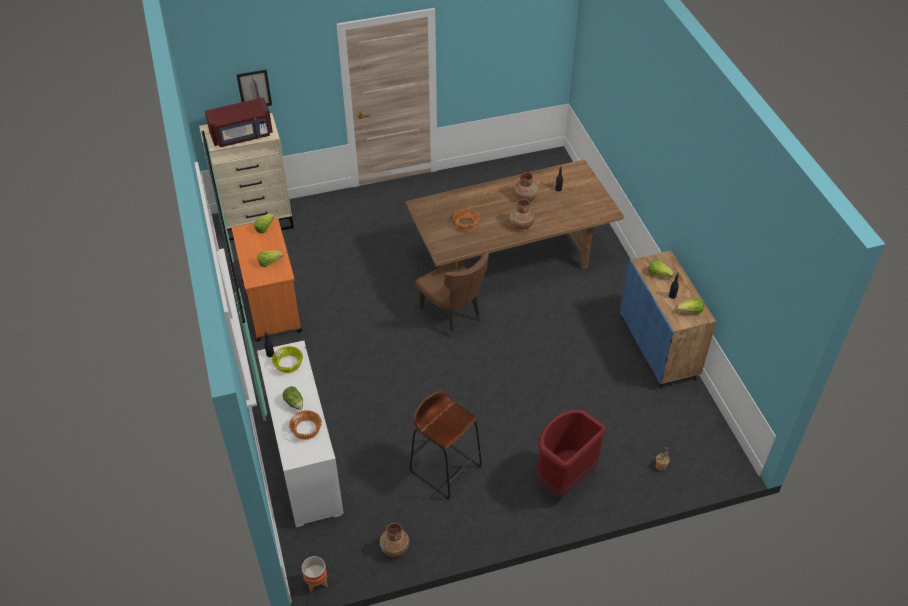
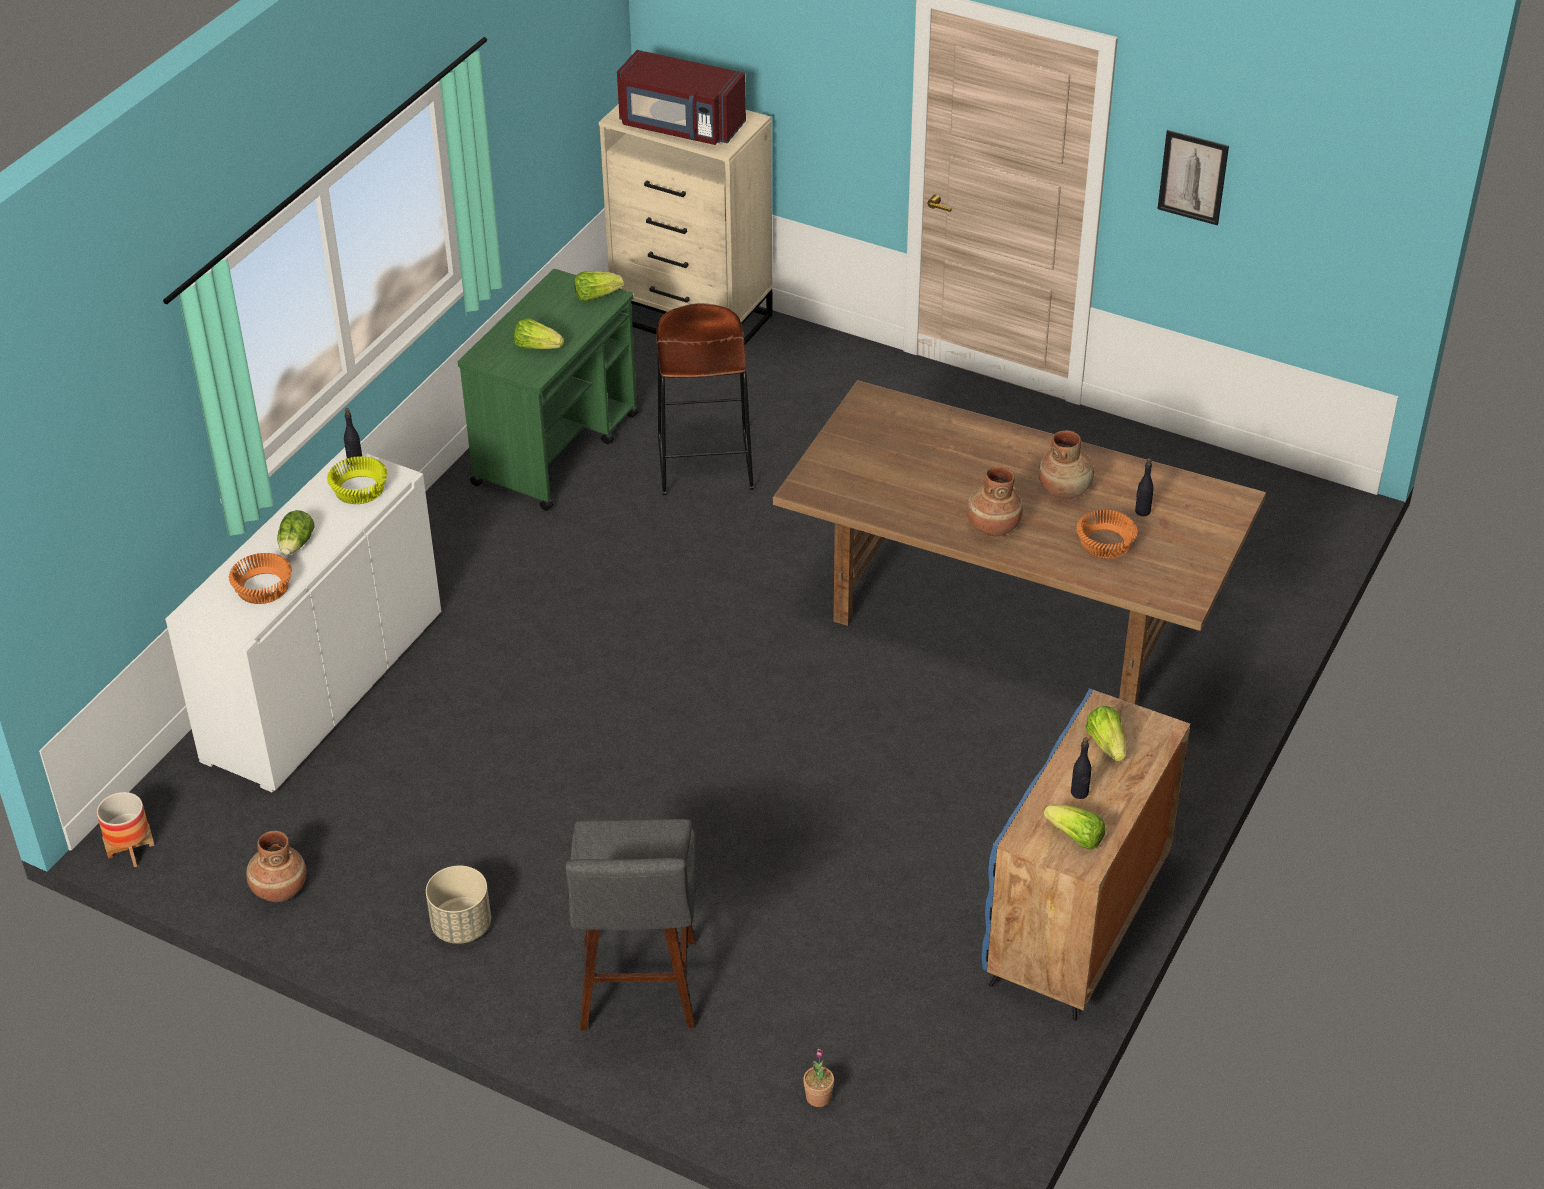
camera: 45 degrees right, 5 degrees down
(254, 89) = (750, 56): picture -> picture (1193, 177)
(271, 305) = (557, 448): orange cart -> green cart
(445, 468) = (489, 841): brown stool -> brown stool (705, 464)
(453, 317) = (797, 639): brown chair -> none
(466, 223) = (905, 469): orange bowl -> orange bowl (1106, 543)
(477, 506) = (462, 926): none -> beige planter
(563, 479) = (638, 991): red trash can -> grey stool

